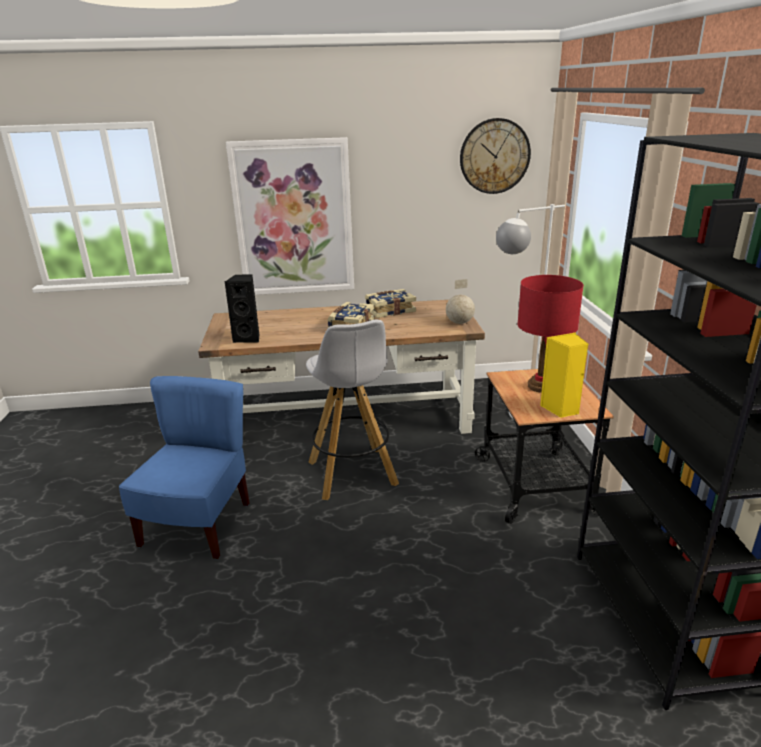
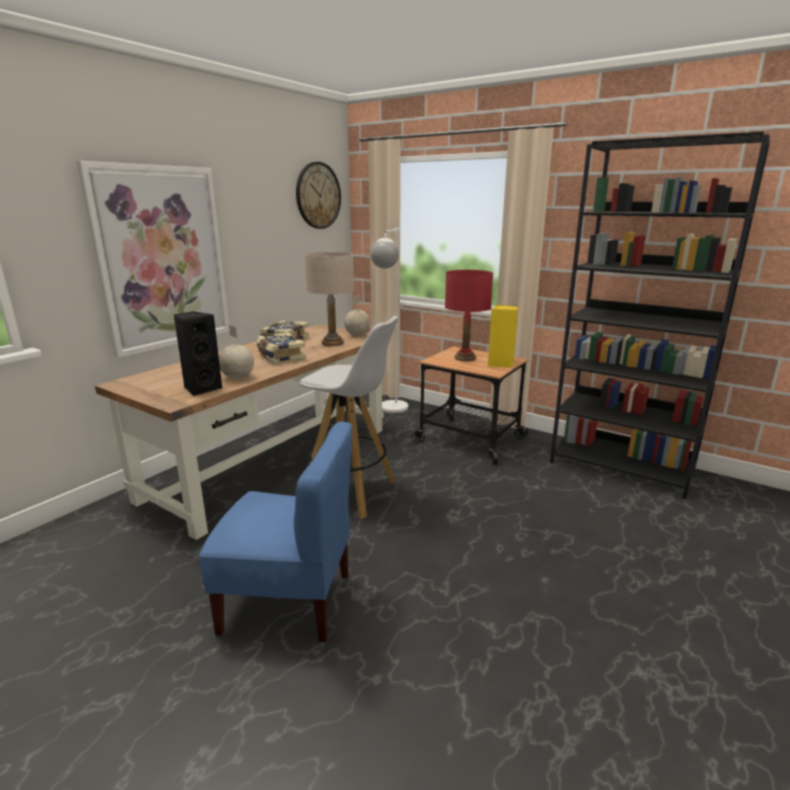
camera: 50 degrees left, 5 degrees down
(198, 524) = (288, 601): blue chair -> blue chair turned 135 degrees clockwise
(284, 337) = (237, 378): none -> globe
(417, 325) = (332, 343): none -> beige table lamp

